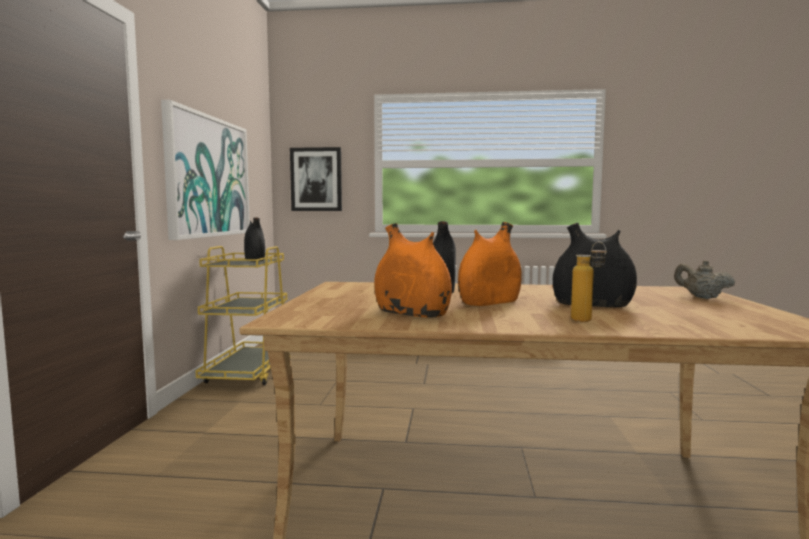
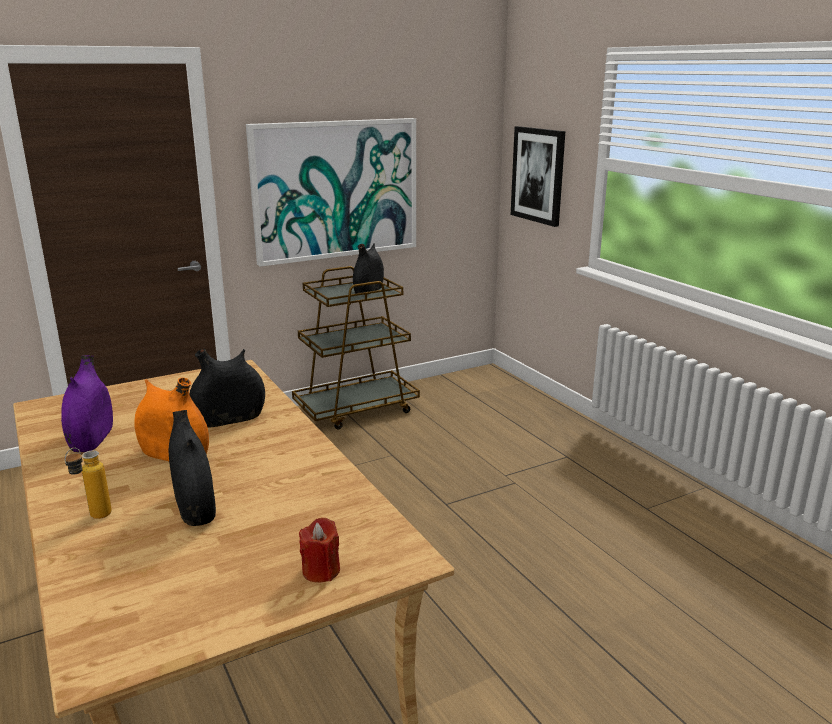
camera: 55 degrees right, 15 degrees up
(248, 373) = (357, 409): yellow cart -> brown cart
(411, 314) = (91, 438): orange vase -> purple vase
(702, 297) = (321, 571): beige teapot -> red candle

